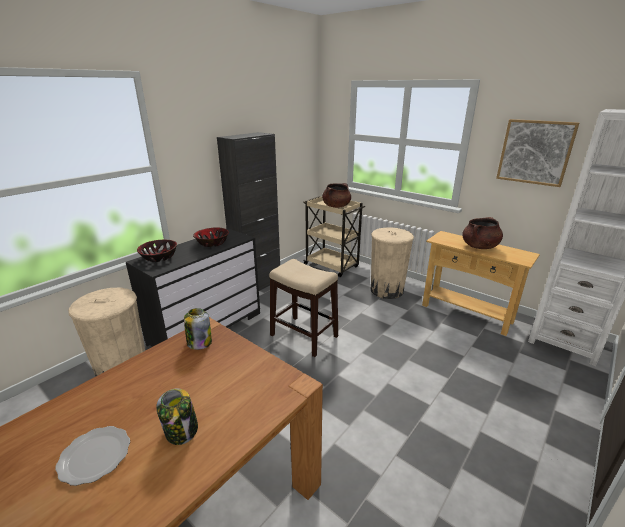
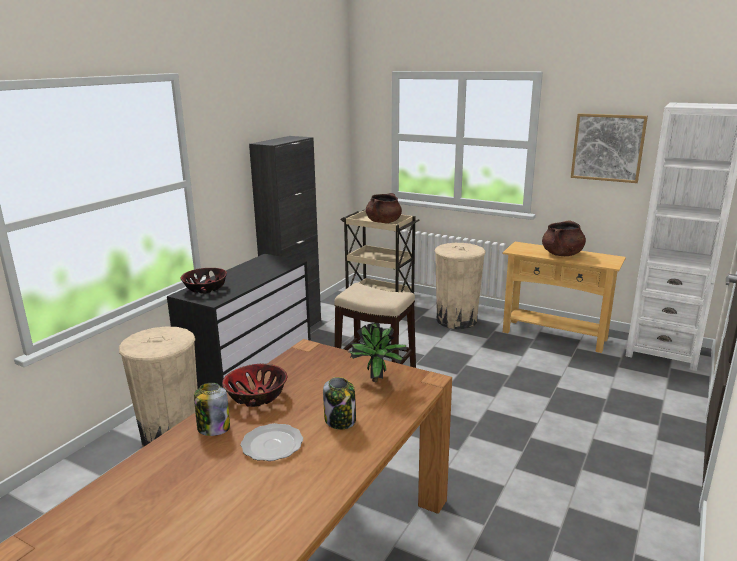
camera: 10 degrees left, 5 degrees down
(199, 342) = (309, 359): jar -> jar (213, 428)
(212, 243) = (258, 270): bowl -> bowl (255, 396)
(247, 380) = (379, 382): none -> potted plant

